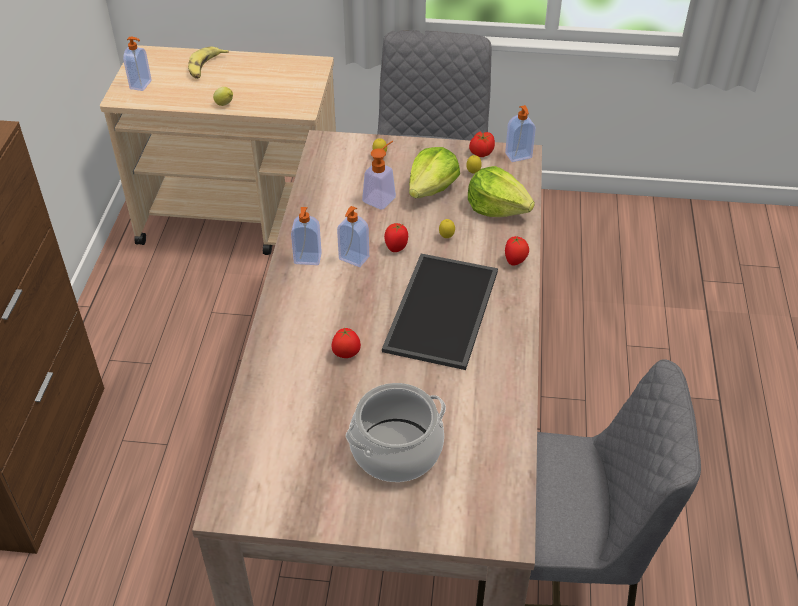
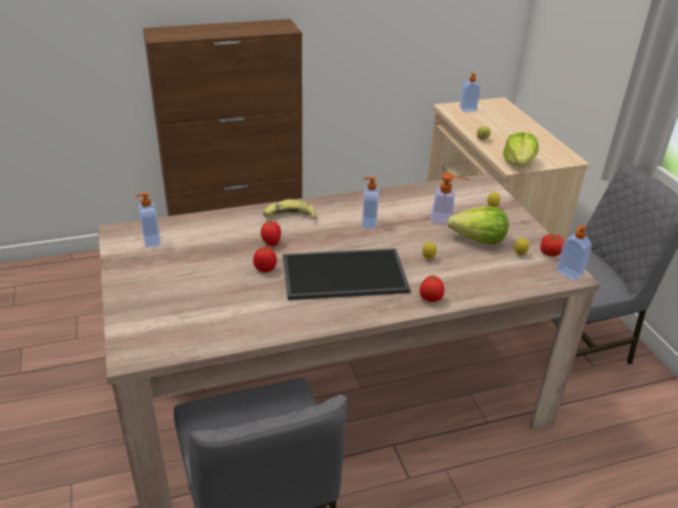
camera: 65 degrees right, 10 degrees down
(206, 67) = (512, 124): banana -> banana (289, 216)
(307, 259) = (352, 205): soap dispenser -> soap dispenser (151, 241)
(396, 247) = (396, 238): tomato -> tomato (265, 269)
(396, 449) = (192, 285): cooking pot -> none
(497, 208) = (488, 276): lettuce -> lettuce (519, 163)

